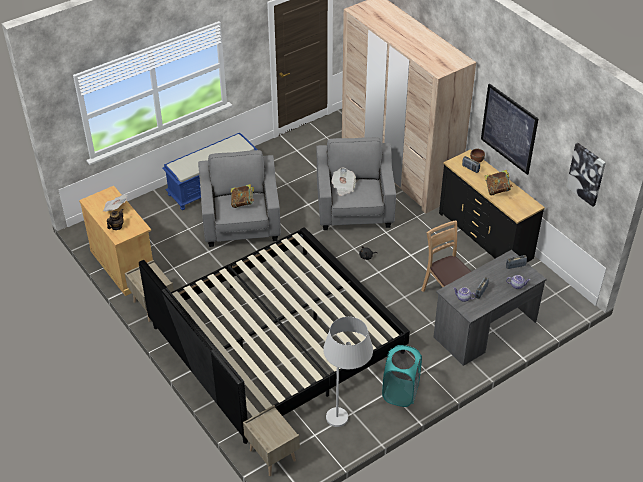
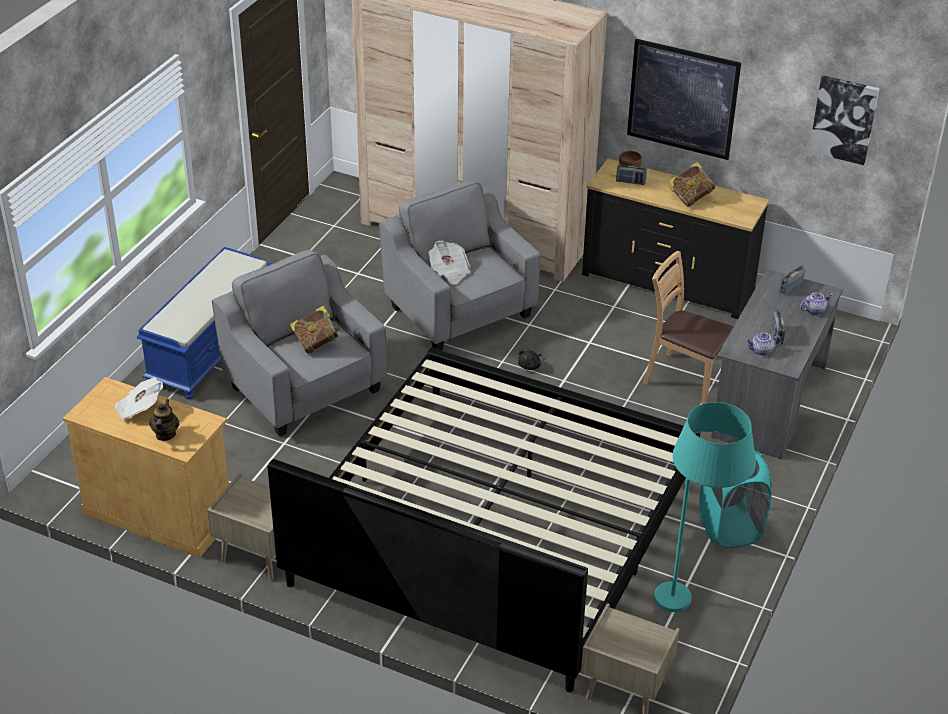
camera: 30 degrees left, 5 degrees down
(346, 425) = (693, 602): white floor lamp -> turquoise floor lamp

